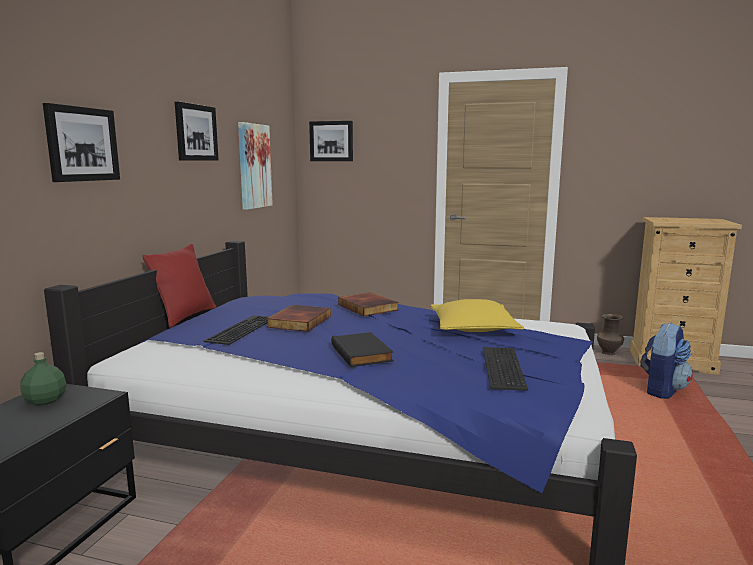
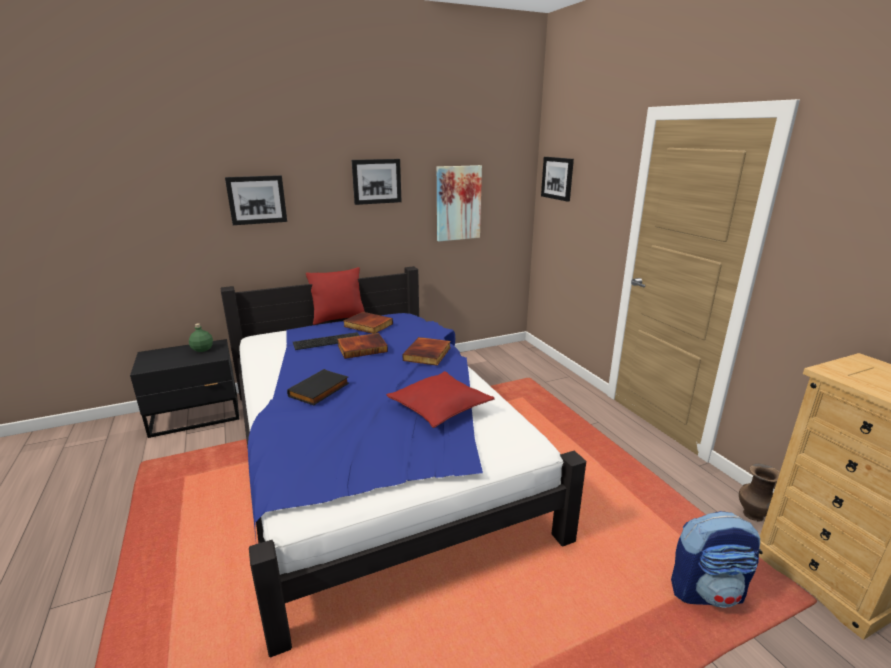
camera: 50 degrees right, 10 degrees up
(245, 309) = (367, 325): none -> book
(473, 328) = (440, 407): yellow pillow -> red pillow
(500, 366) = (345, 447): keyboard -> none

